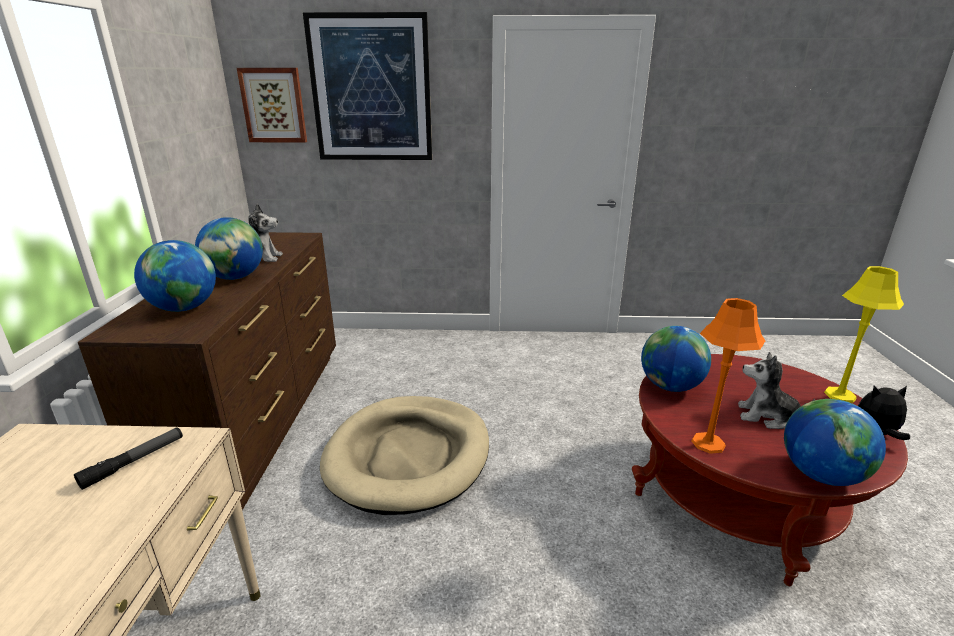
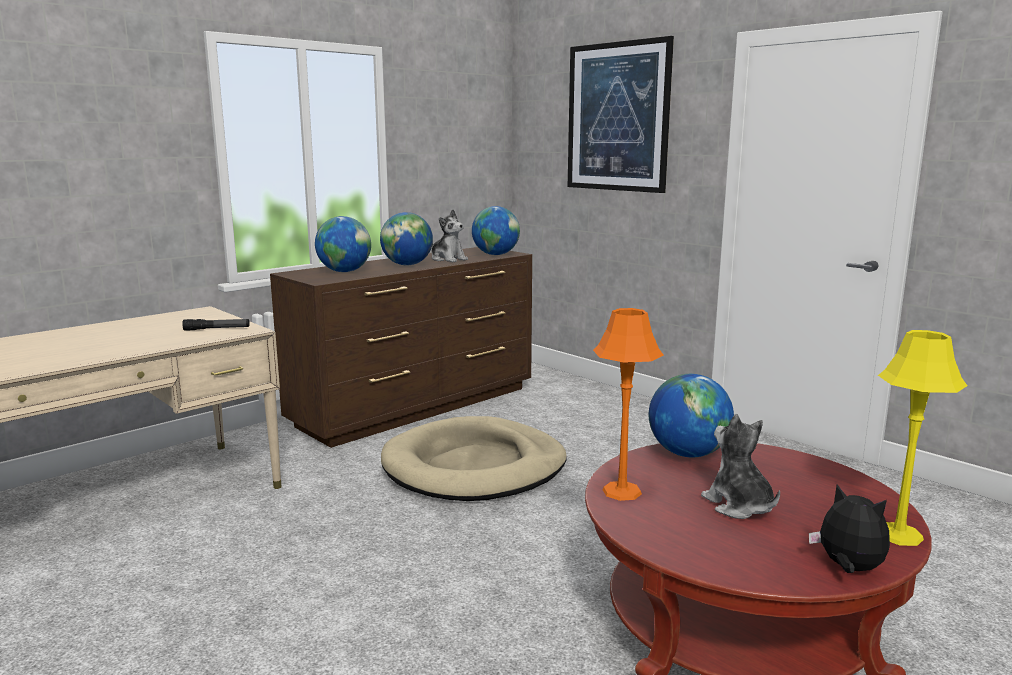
camera: 45 degrees right, 10 degrees down
(274, 105) = (541, 134): picture -> none
(820, 474) = (681, 551): globe -> globe (495, 254)

